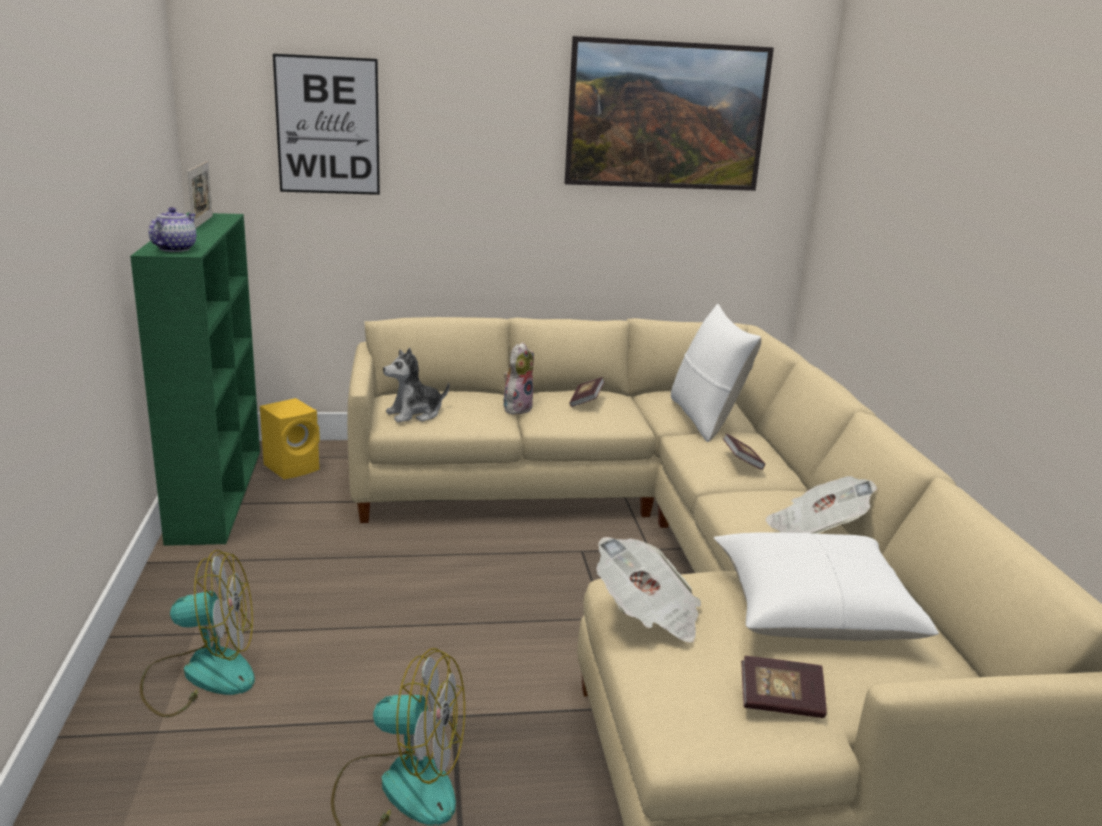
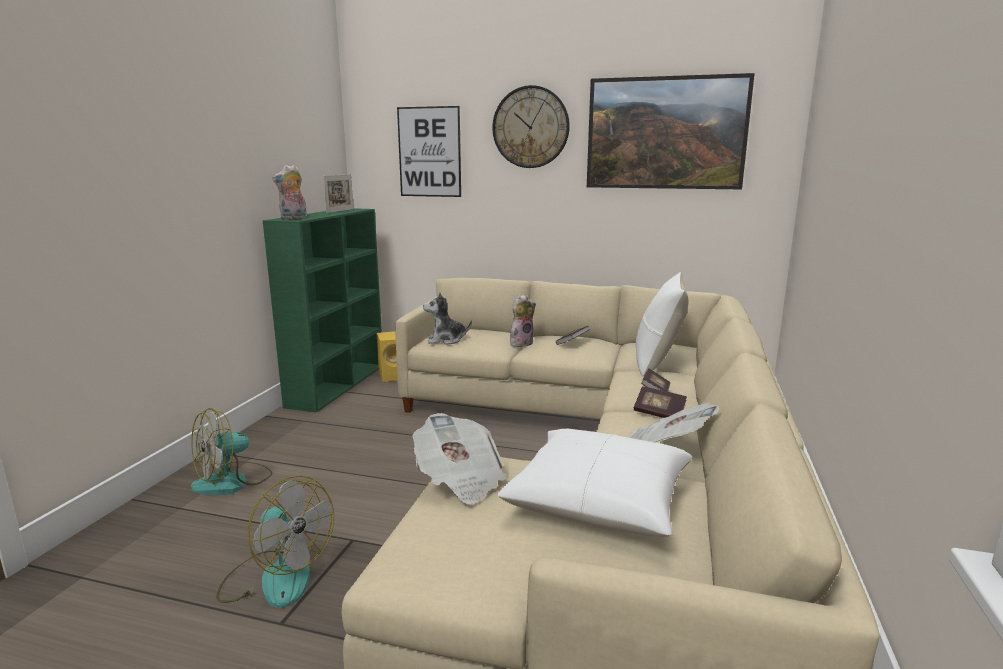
camera: 25 degrees right, 5 degrees down
(175, 249) = (293, 218): teapot -> plush toy
(201, 675) = (233, 481): fan -> fan turned 120 degrees clockwise
(486, 97) = (530, 127): none -> wall clock
(780, 702) = (493, 562): book -> book (659, 413)

